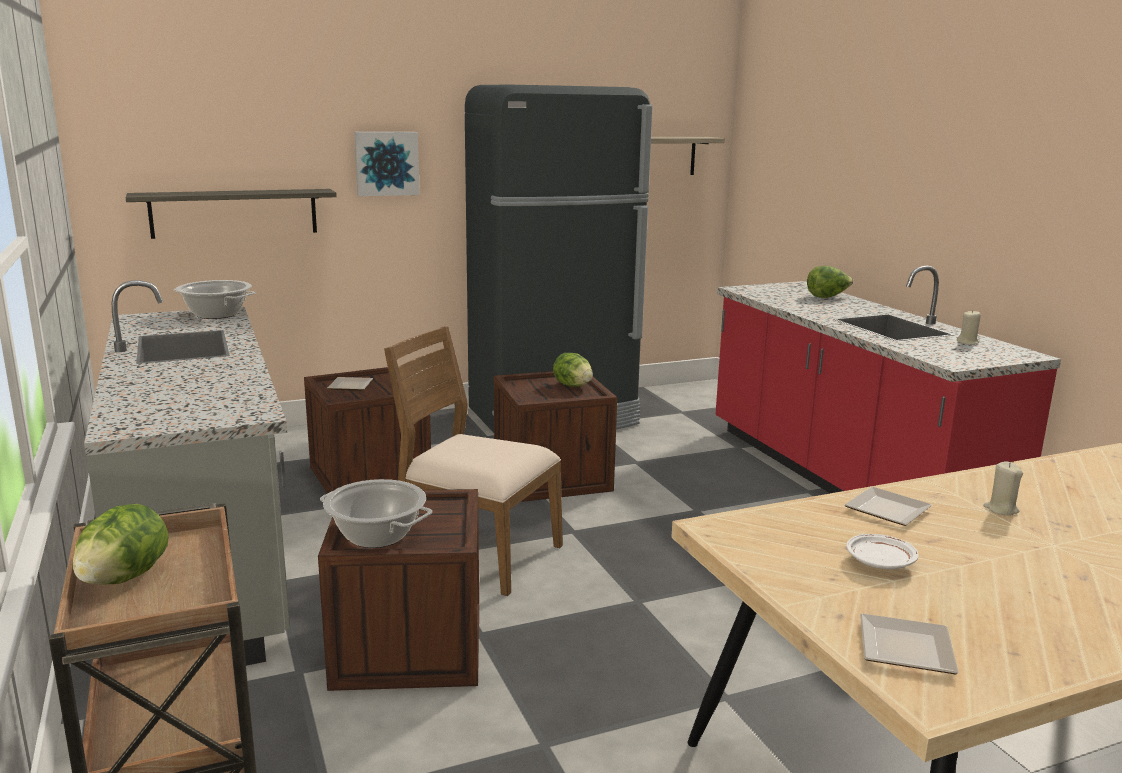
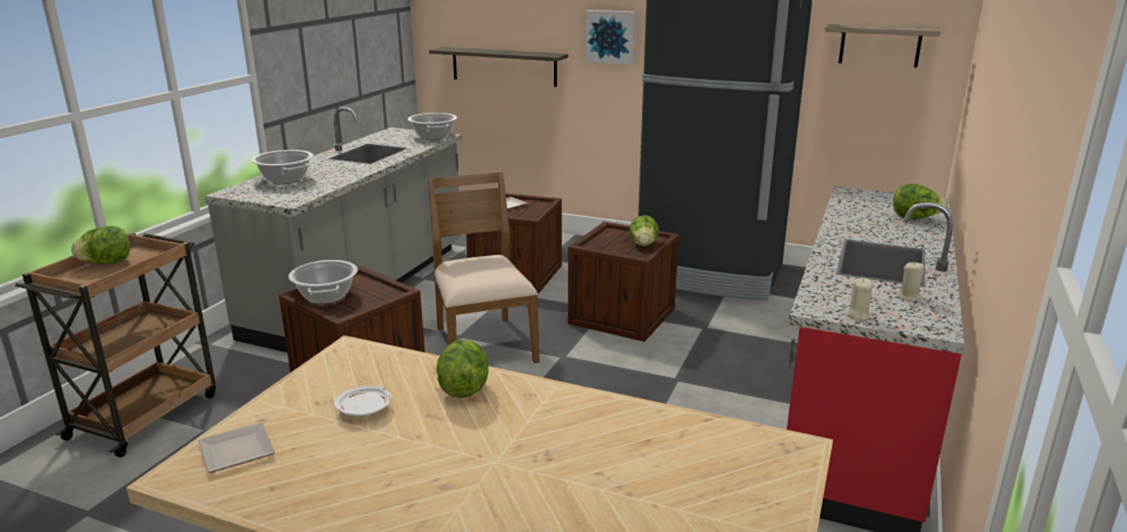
camera: 45 degrees right, 5 degrees up
(160, 396) = (286, 180): none -> cooking pot
(888, 512) = (464, 388): plate -> lettuce
(1001, 509) = (539, 425): beige candle -> beige candle (857, 315)

